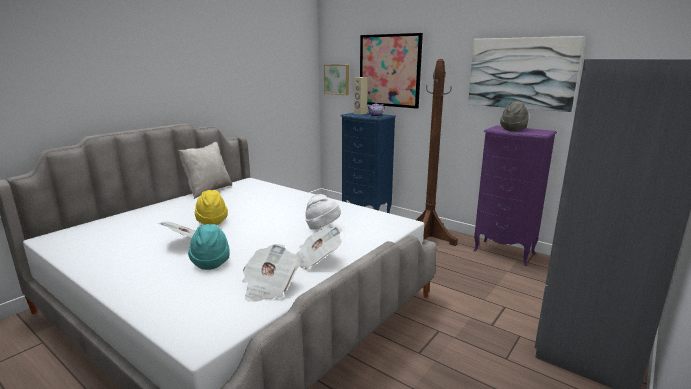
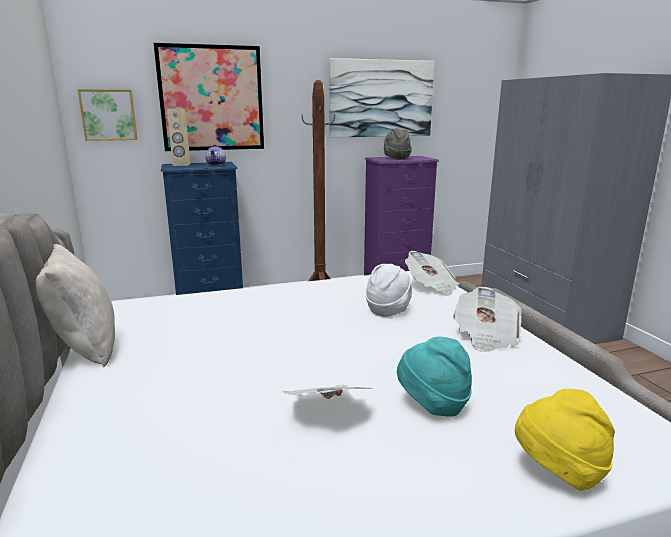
camera: 55 degrees left, 0 degrees up
(212, 221) = (256, 372): yellow hat -> yellow hat (558, 471)
(269, 287) = (546, 379): newspaper -> newspaper (431, 287)

